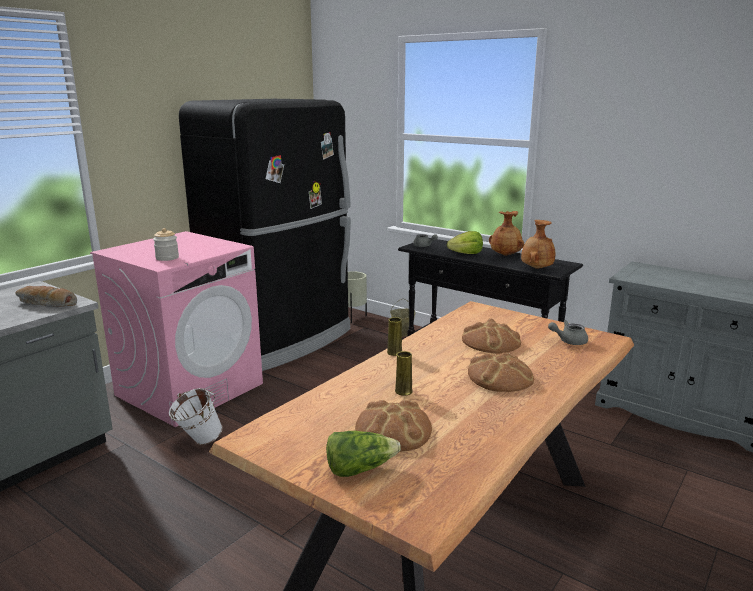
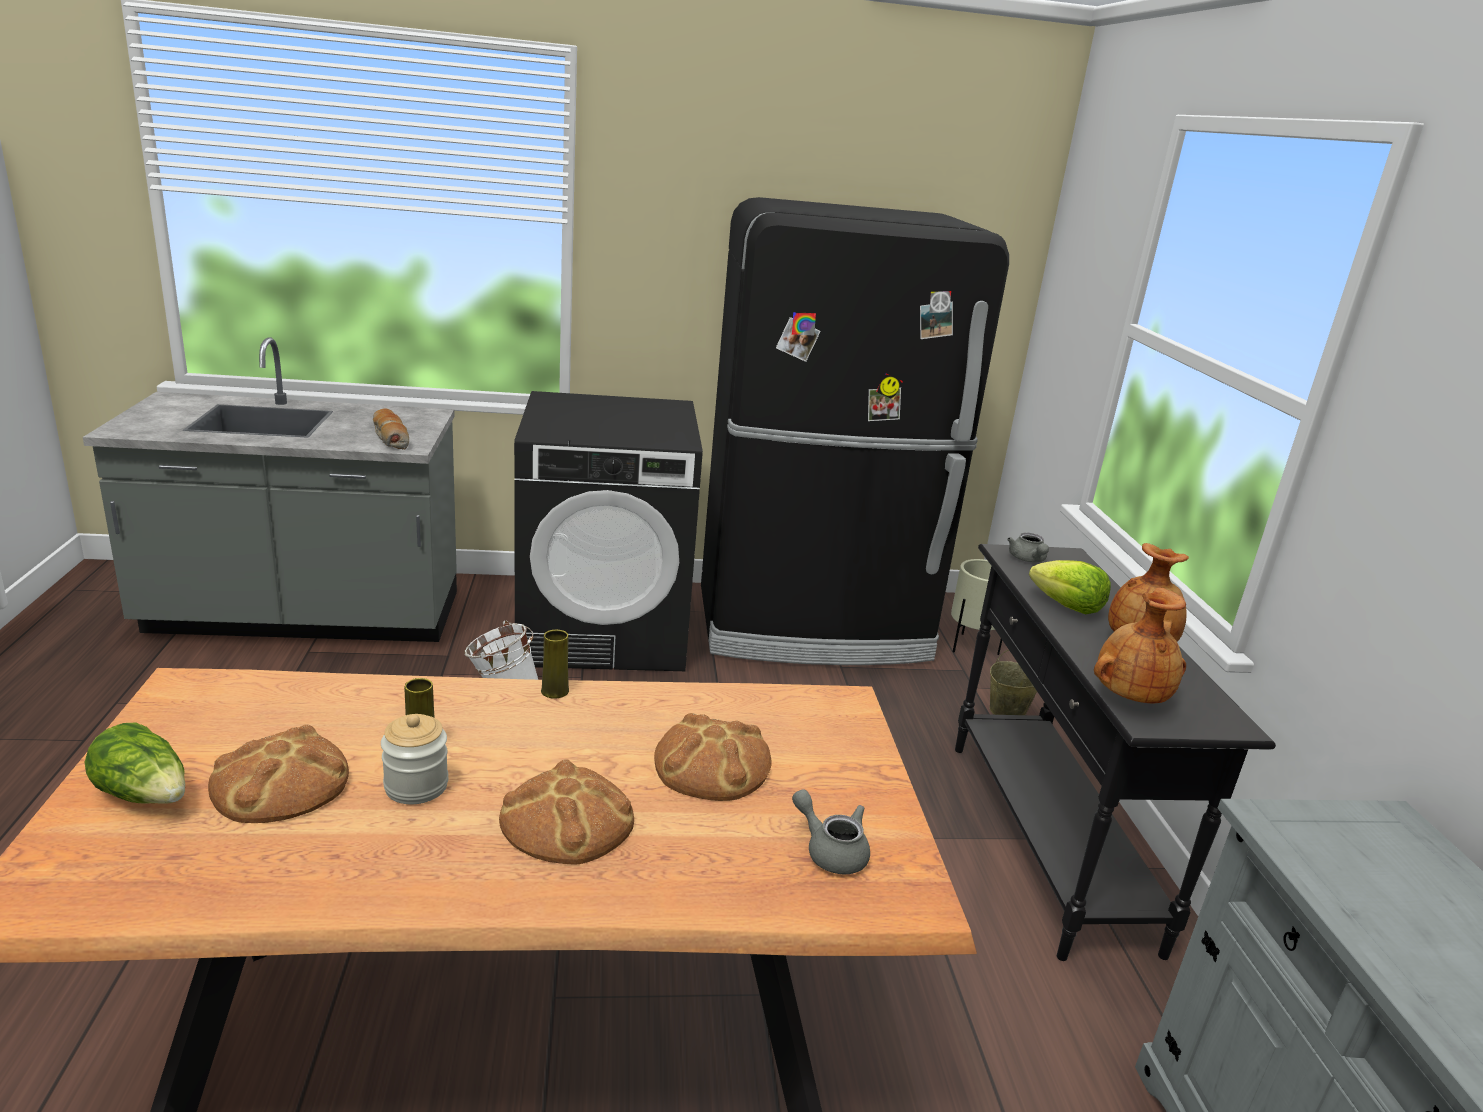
camera: 45 degrees right, 5 degrees up
(167, 258) = (570, 428): jar -> jar (416, 786)
(190, 389) = (604, 631): pink washing machine -> black washing machine

